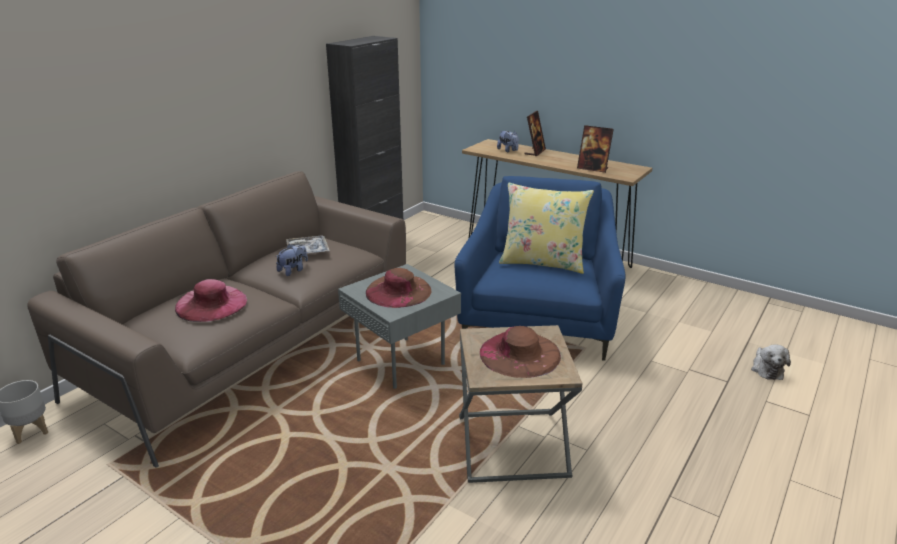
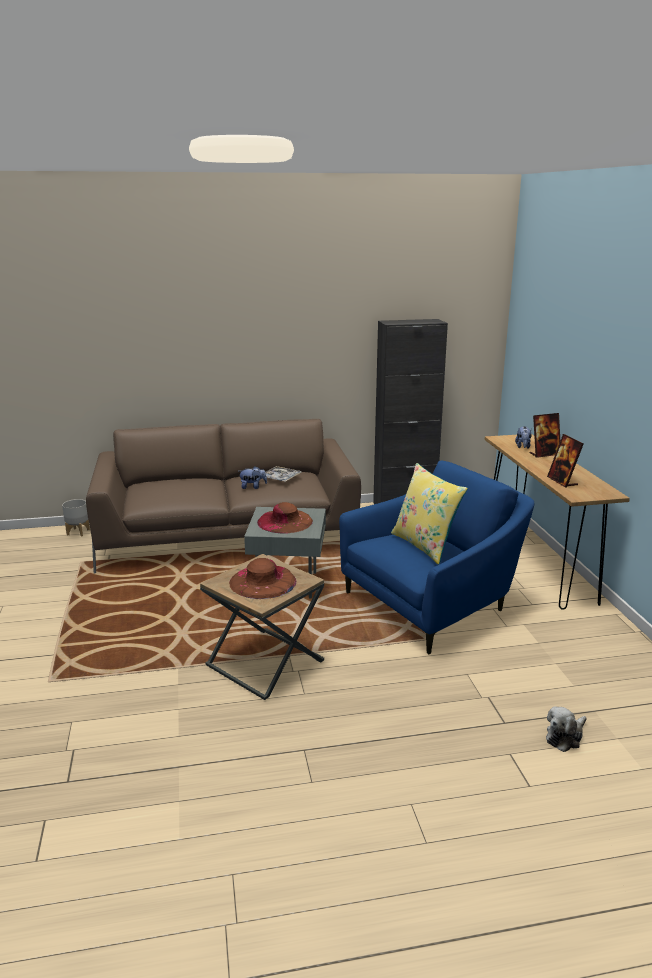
camera: 45 degrees right, 5 degrees down
(211, 303) = (178, 488): pink hat -> none

